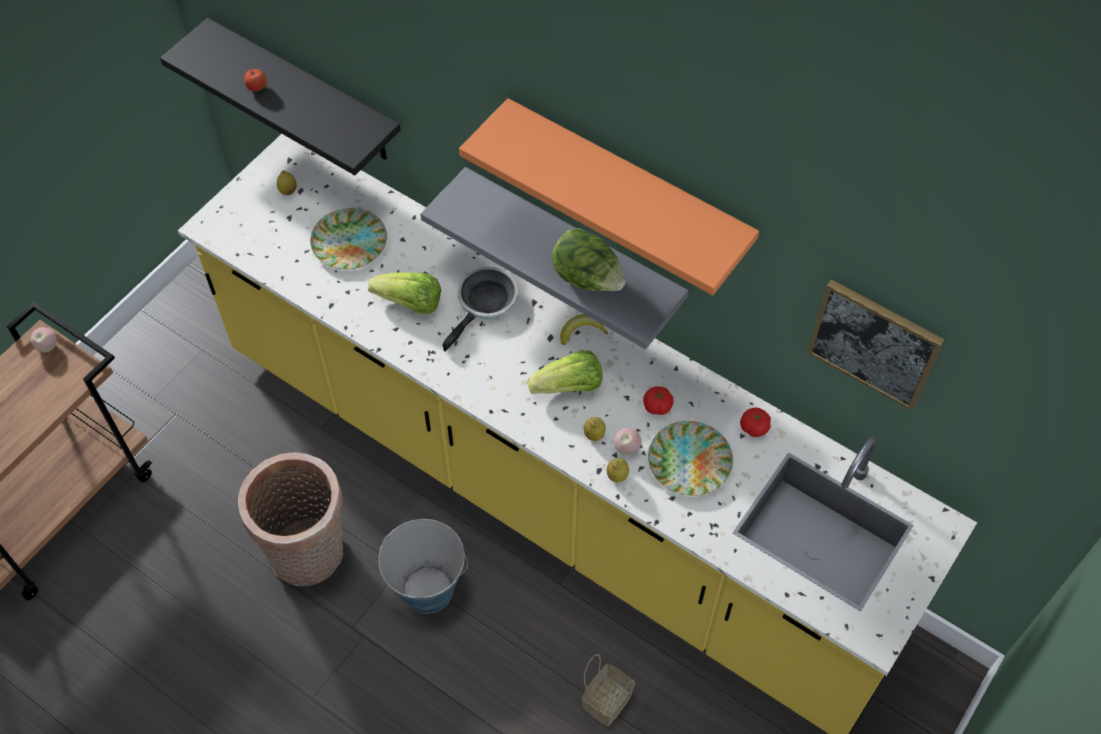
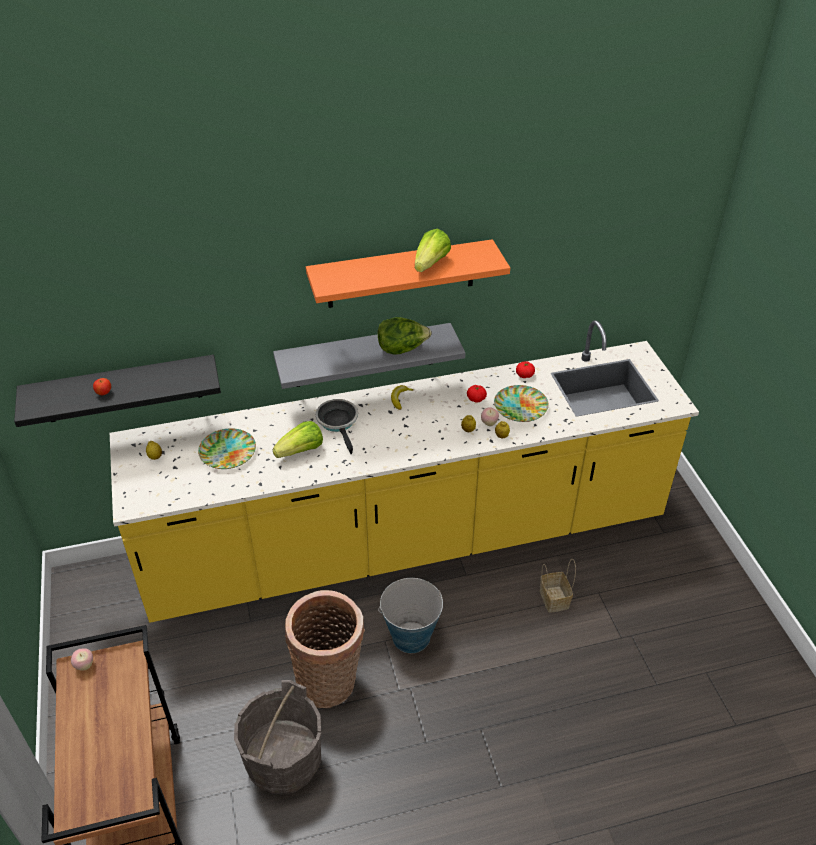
camera: 50 degrees left, 15 degrees down
(192, 585) = (283, 761): none -> grey bucket
(569, 387) = (429, 422): lettuce -> lettuce (431, 264)
(874, 343) = (570, 266): picture -> none

